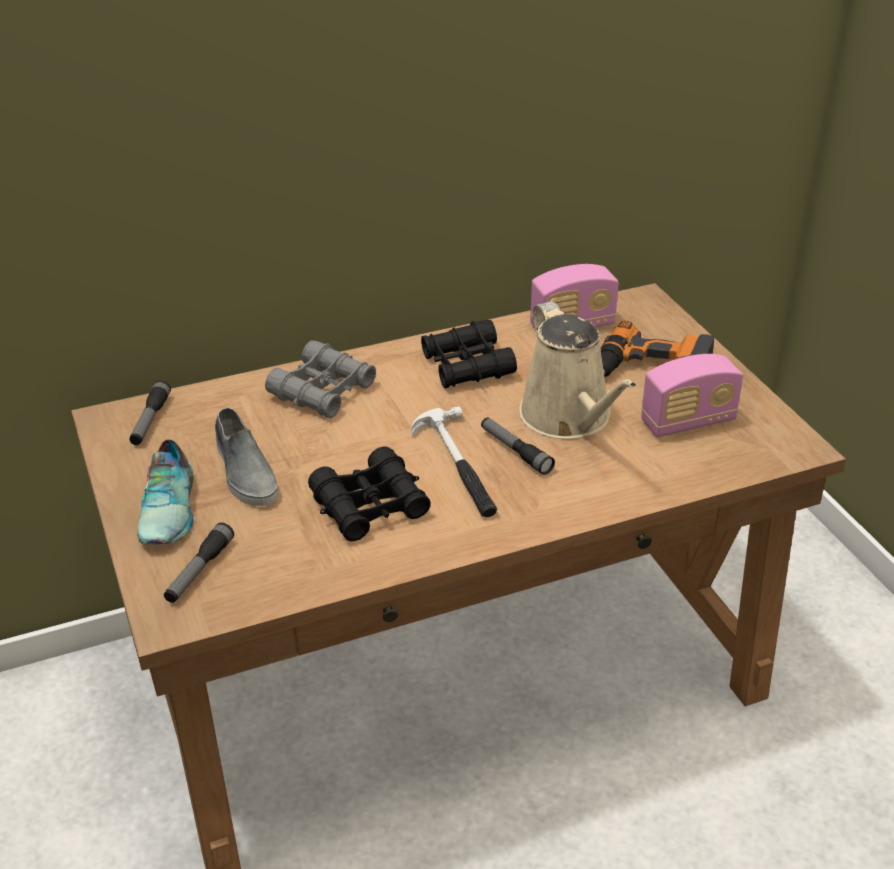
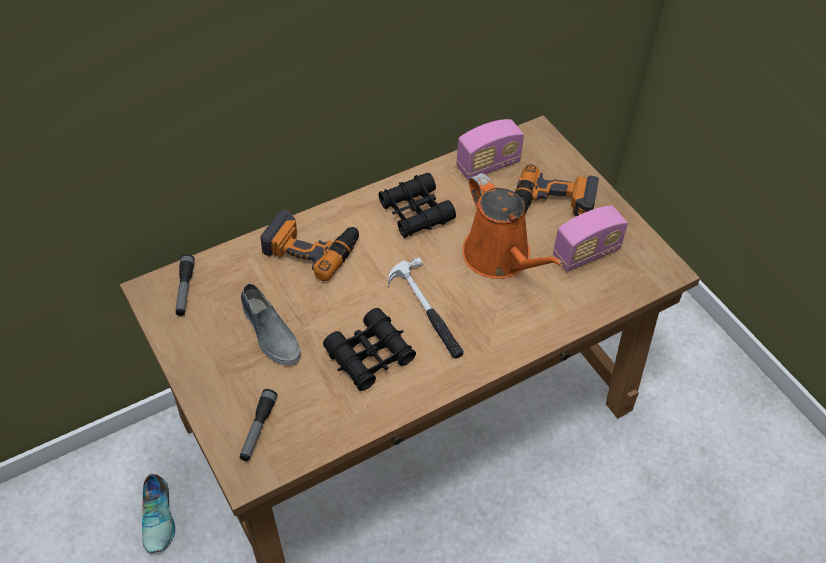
camera: 10 degrees left, 15 degrees up
(171, 509) = (223, 374): shoe -> shoe (159, 516)
(323, 391) = (311, 247): grey binoculars -> power drill
(515, 451) = (466, 293): flashlight -> none
(569, 418) = (500, 257): beige watering can -> orange watering can

